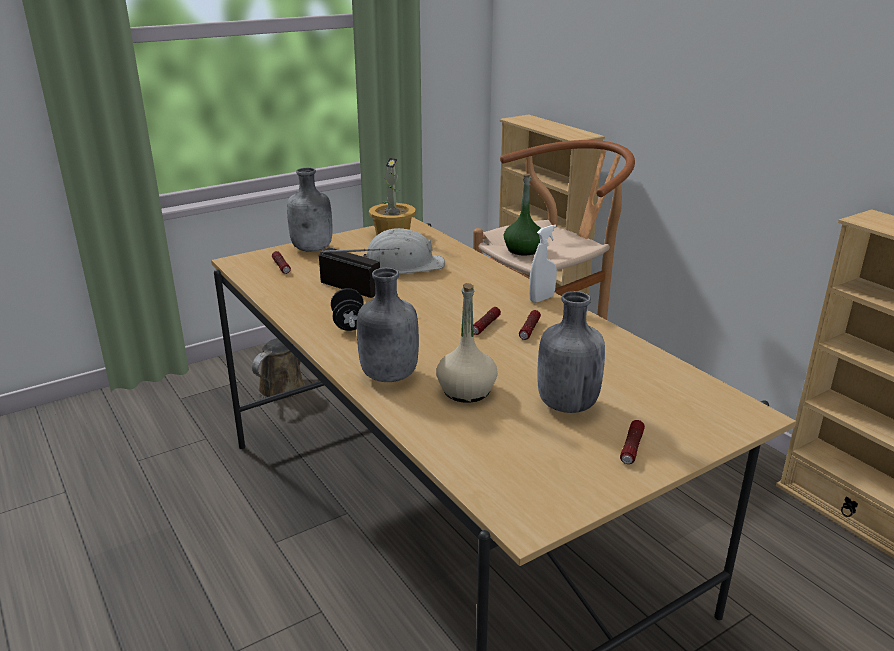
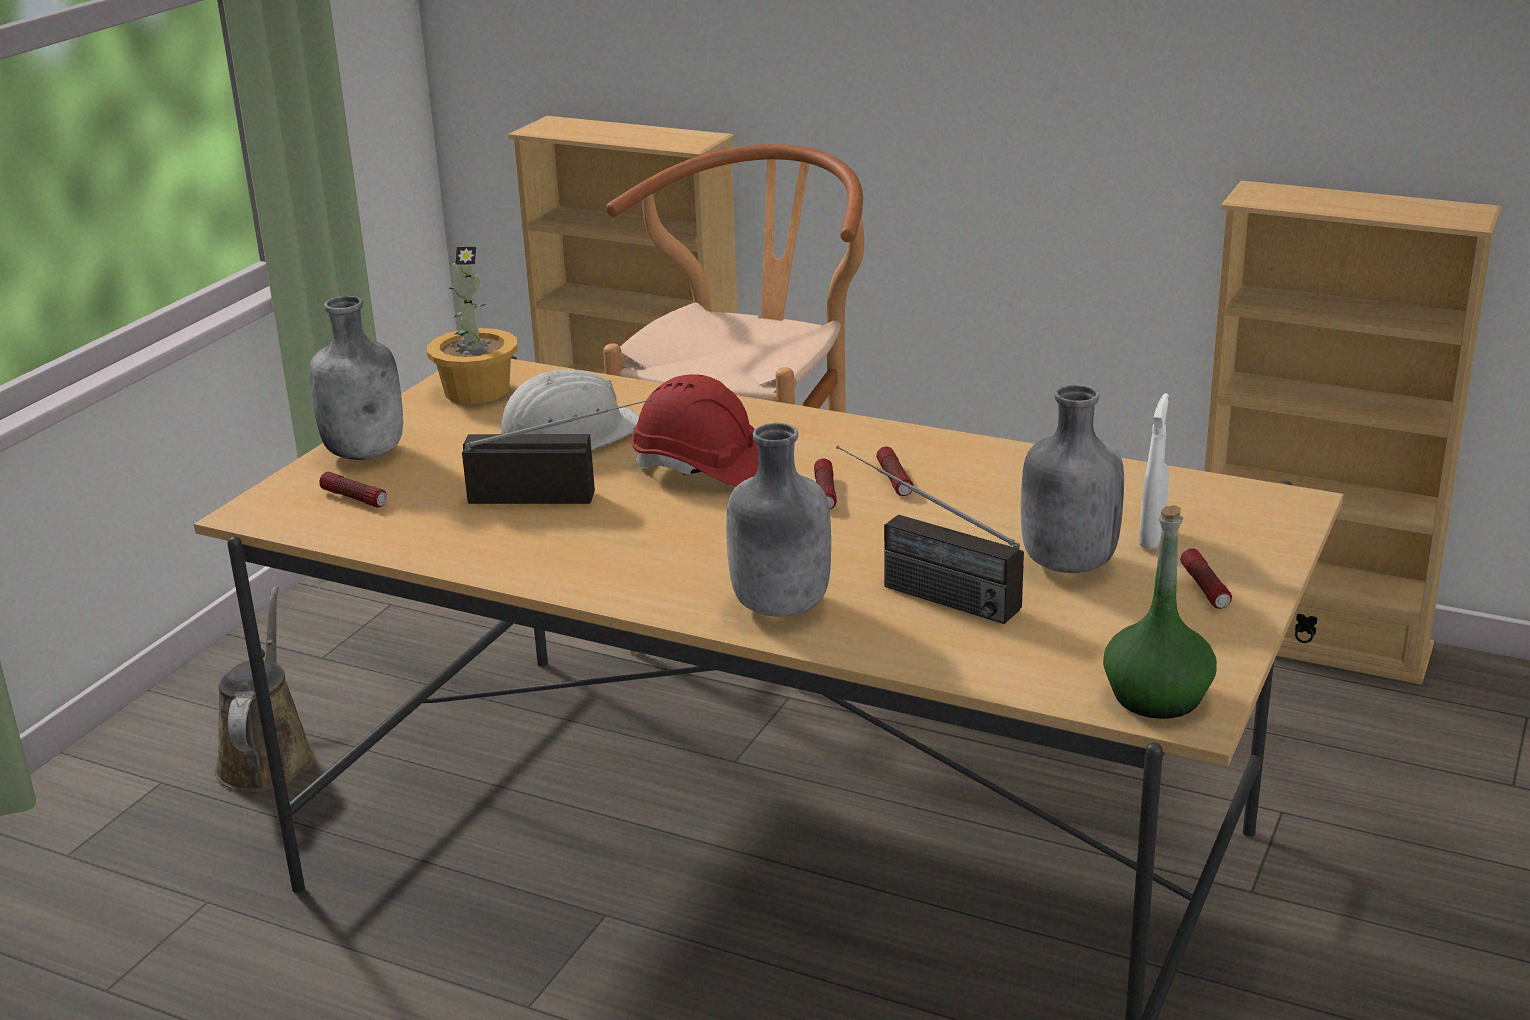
camera: 30 degrees left, 0 degrees up
(349, 324) = (612, 553): black dumbbell -> none
(442, 296) = (702, 469): none -> red hard hat
(467, 391) = (917, 589): beige bottle -> radio
(523, 250) = (711, 363): green bottle -> green bottle (1156, 697)
(541, 299) = (855, 430): white spray bottle -> white spray bottle (1152, 538)

